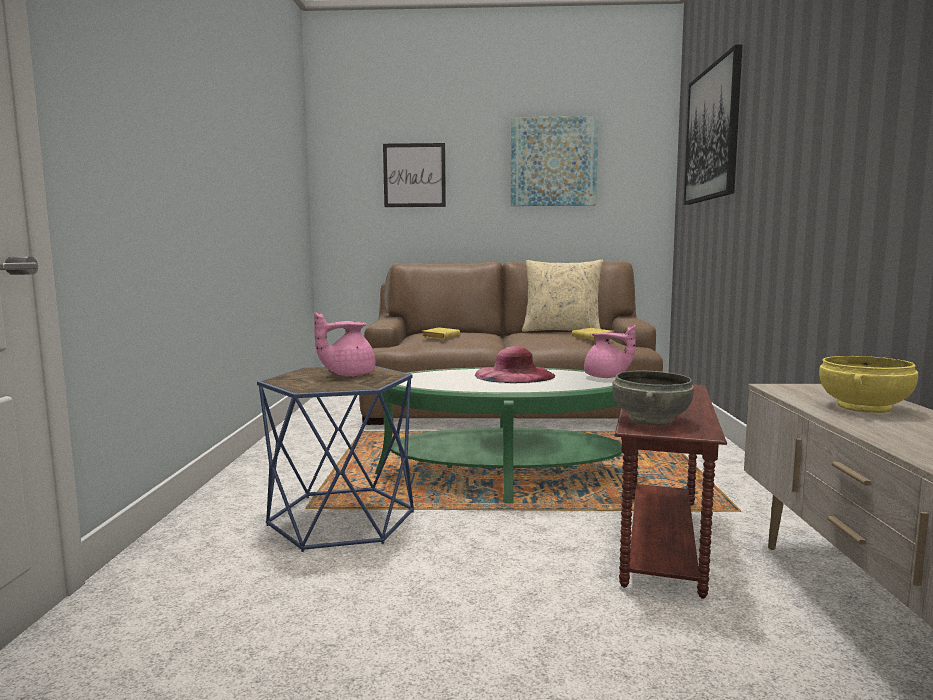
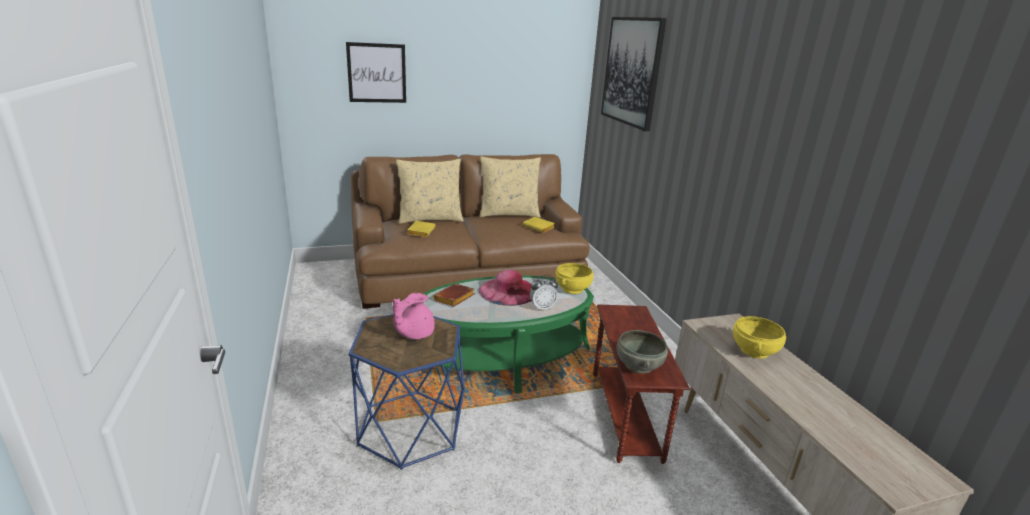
camera: 20 degrees left, 15 degrees up
(438, 377) = (454, 299): none -> brown book
(460, 332) = (430, 219): none -> beige pillow
(549, 386) = (542, 308): none -> alarm clock
(553, 162) = (498, 66): picture -> none
(606, 377) = (573, 289): pink teapot -> yellow bowl

